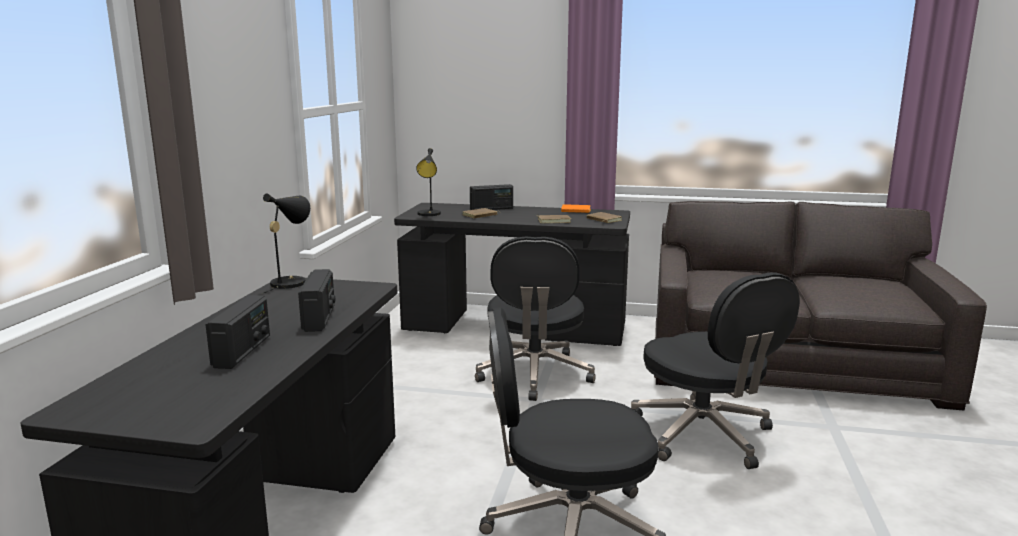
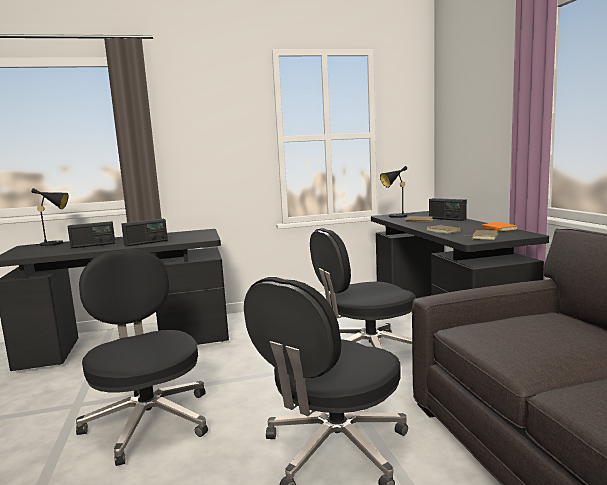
camera: 65 degrees right, 5 degrees down
(290, 282) = (205, 230): black table lamp -> black table lamp (55, 244)

